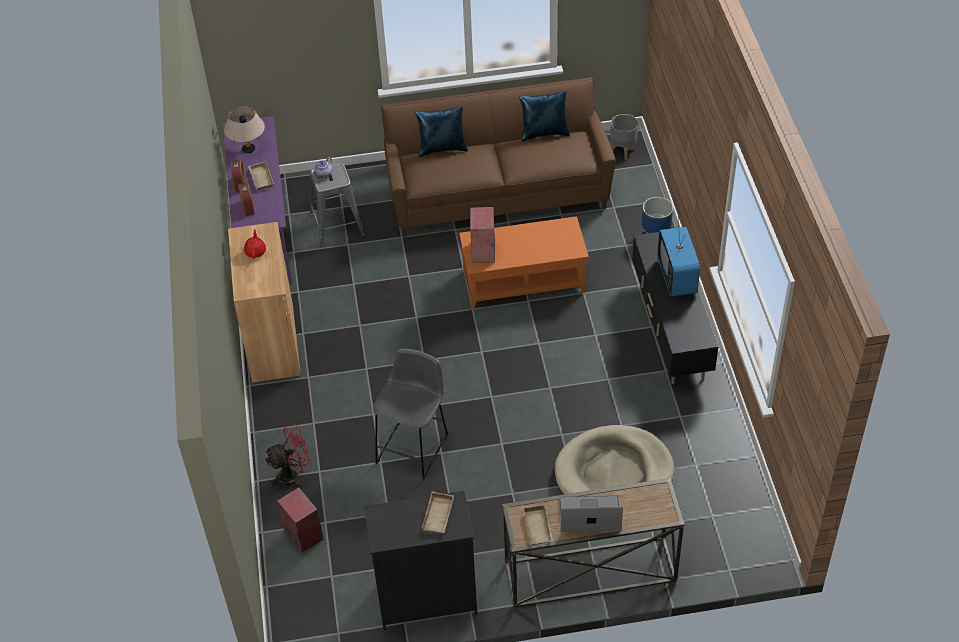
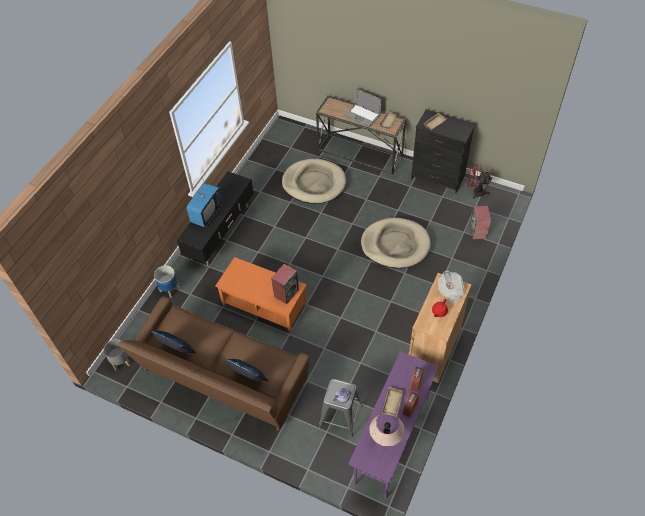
camera: 145 degrees left, 5 degrees up
(255, 280) = (450, 291): none -> newspaper
(293, 475) = (466, 263): red fan -> red fan (475, 192)
(414, 446) = (395, 245): grey stool -> beige dog bed

